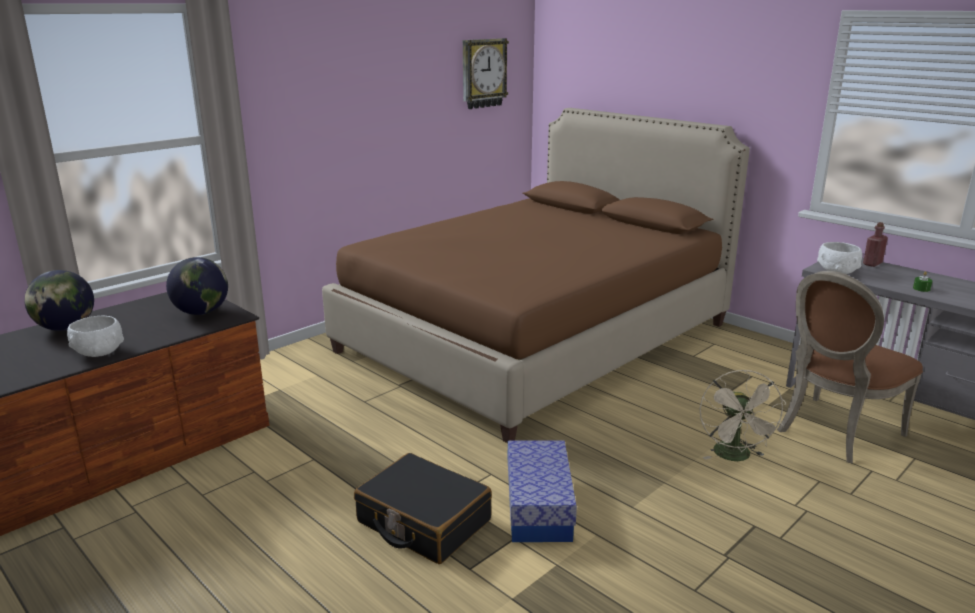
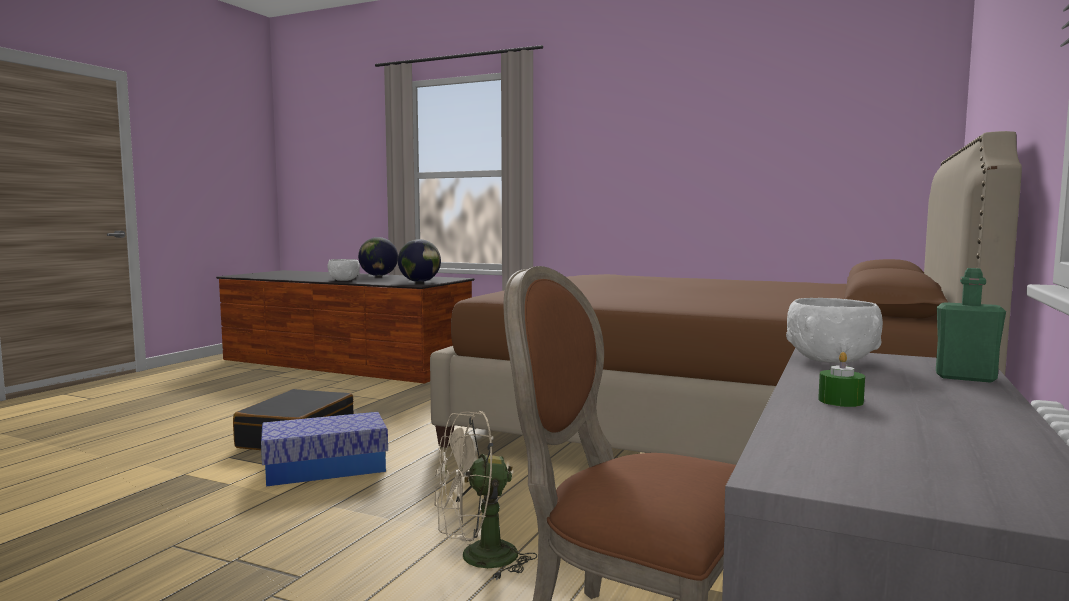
camera: 70 degrees right, 15 degrees down
(483, 73) = (851, 123): wall clock -> none
(872, 264) = (965, 377): red bottle -> green bottle

